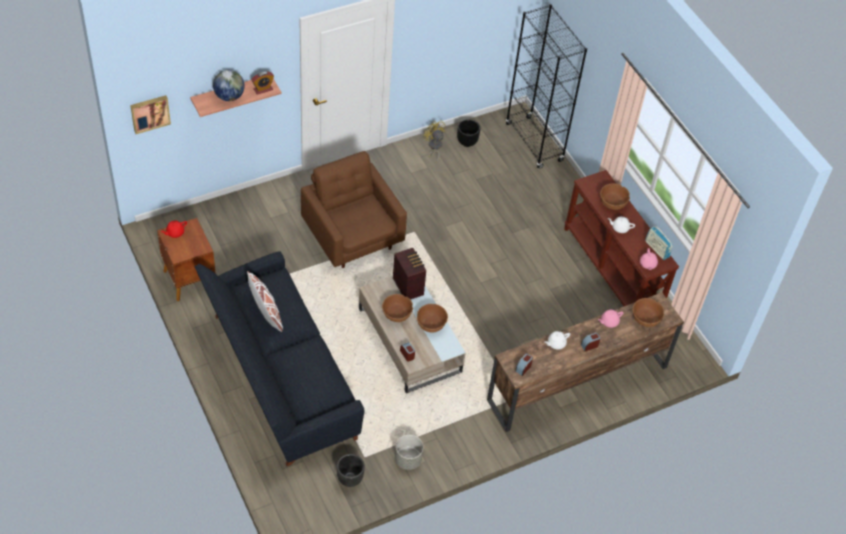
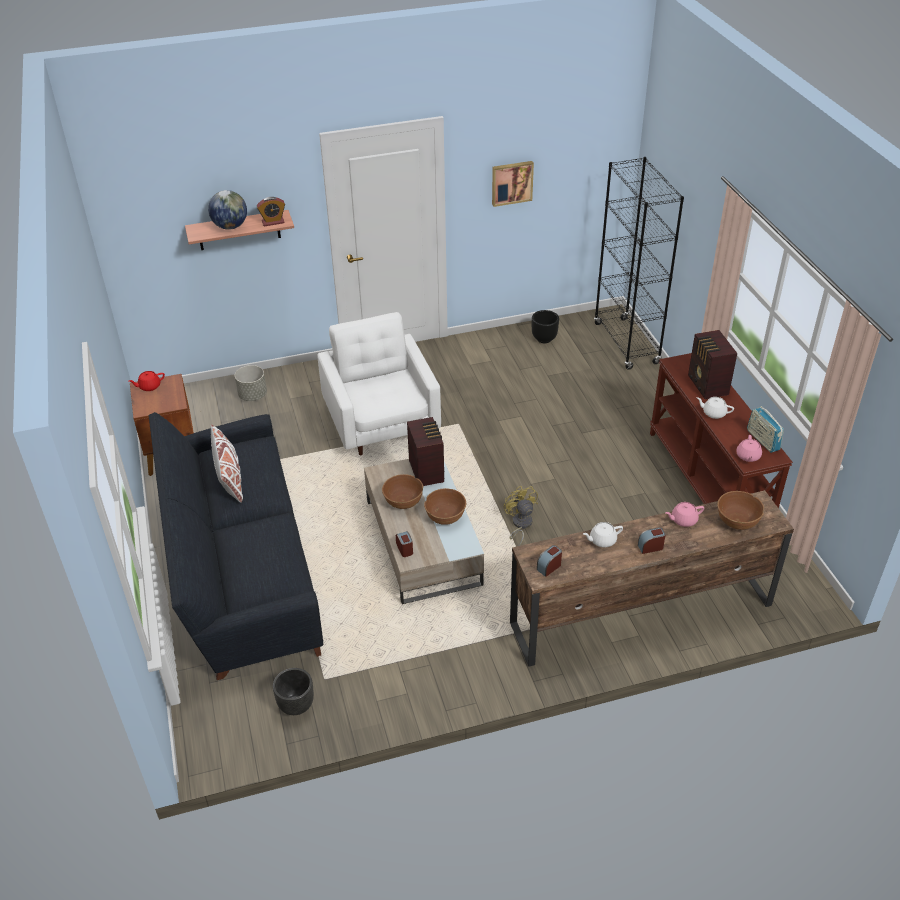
camera: 15 degrees right, 10 degrees down
(150, 113) = (134, 240): picture -> picture (511, 182)
(352, 236) = (382, 423): brown armchair -> white armchair
(408, 459) = (383, 688): grey planter -> grey planter (253, 395)
(434, 147) = (503, 341): yellow fan -> yellow fan (520, 525)
(612, 203) = (707, 386): brown bowl -> radio

